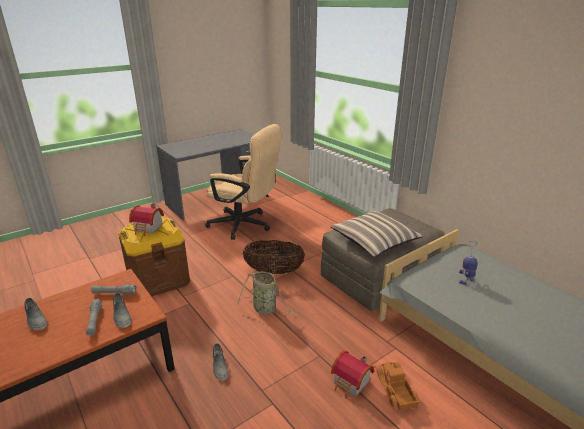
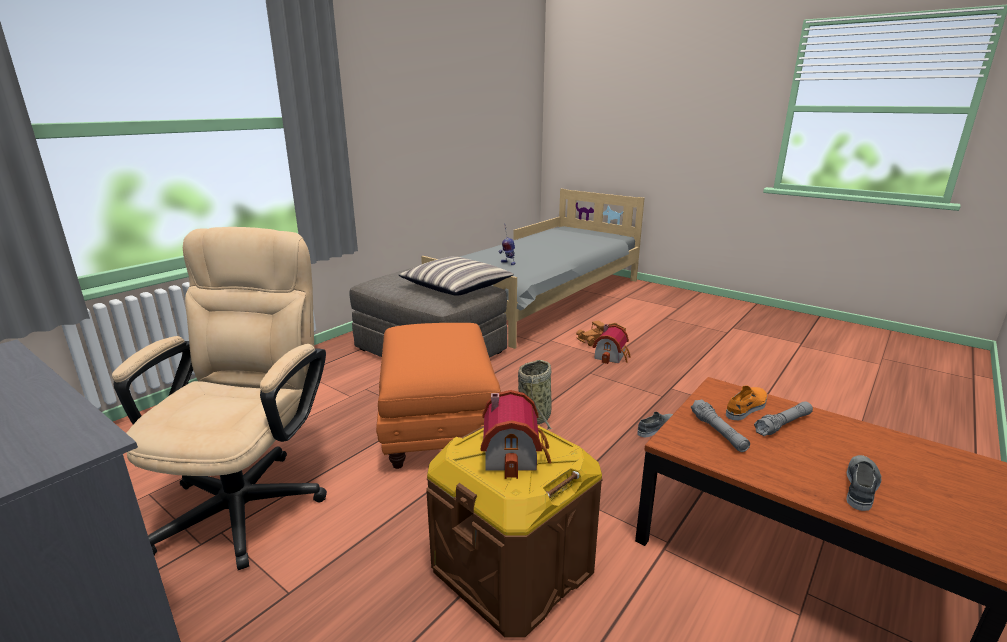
camera: 105 degrees left, 5 degrees down
(121, 315) = (746, 407): grey shoe -> orange shoe
(274, 271) = (438, 425): basket -> orange ottoman

